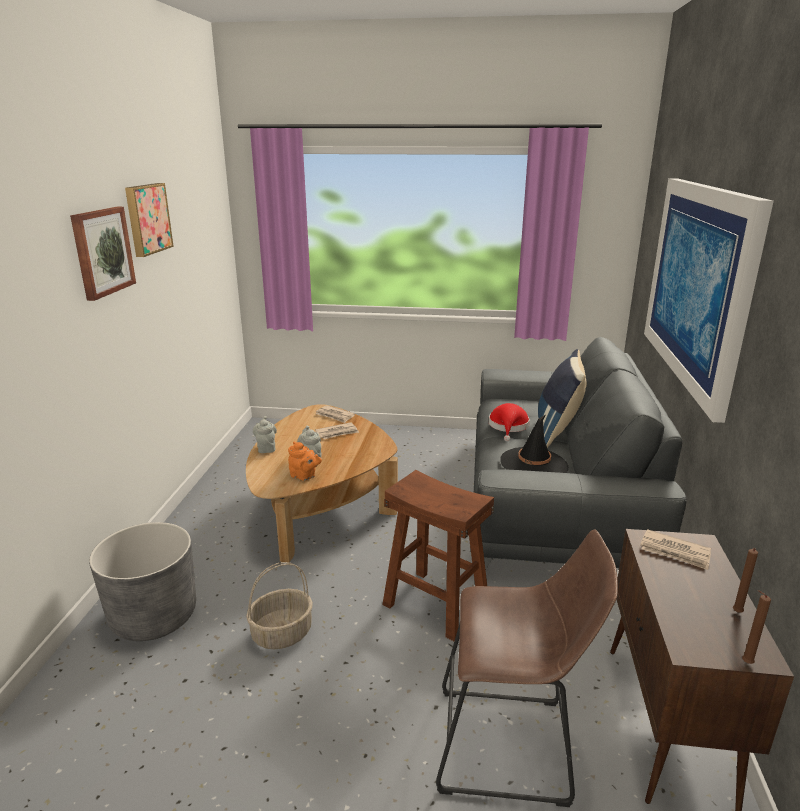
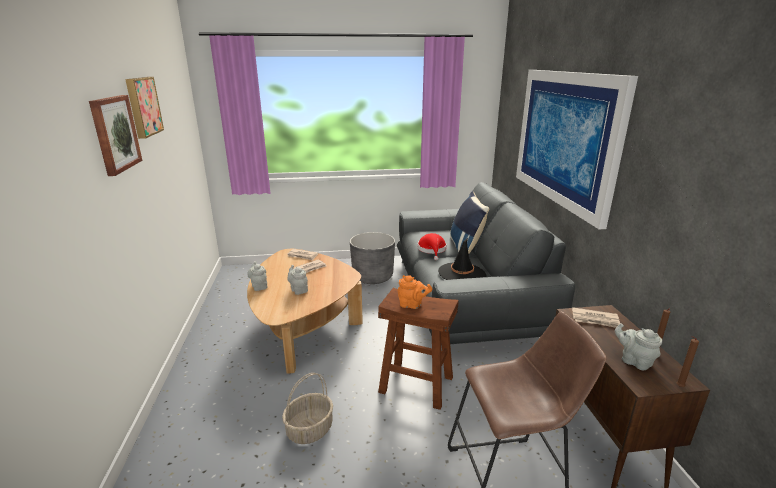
camera: 15 degrees left, 0 degrees up
(154, 616) = (196, 437): grey planter -> grey planter (372, 276)
(304, 476) = (300, 304): orange teapot -> orange teapot (412, 305)
(698, 617) = (634, 361): none -> grey teapot

